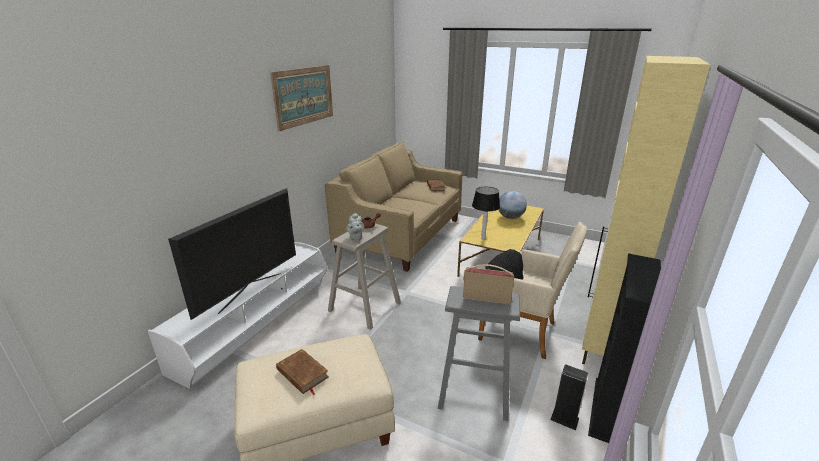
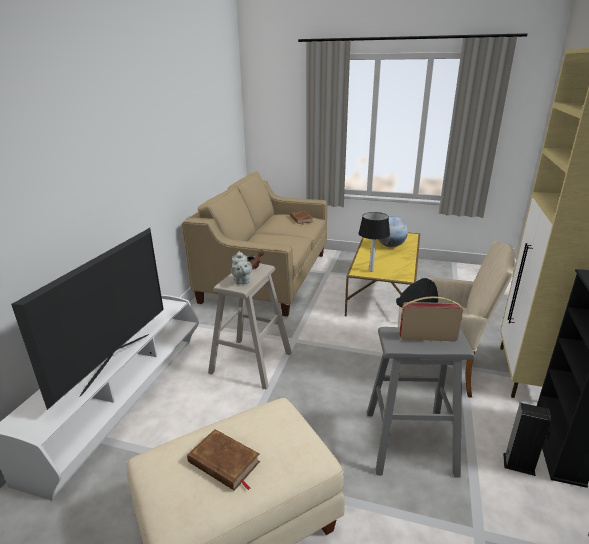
camera: 10 degrees left, 0 degrees up
(304, 96) = (153, 116): picture -> none

